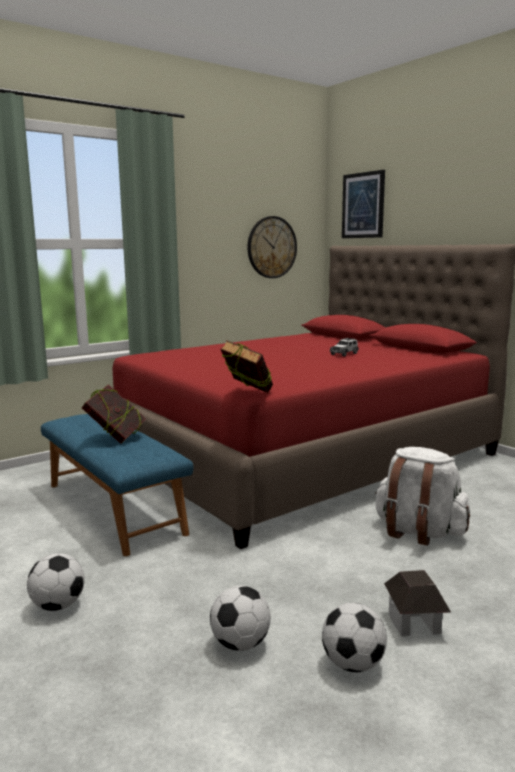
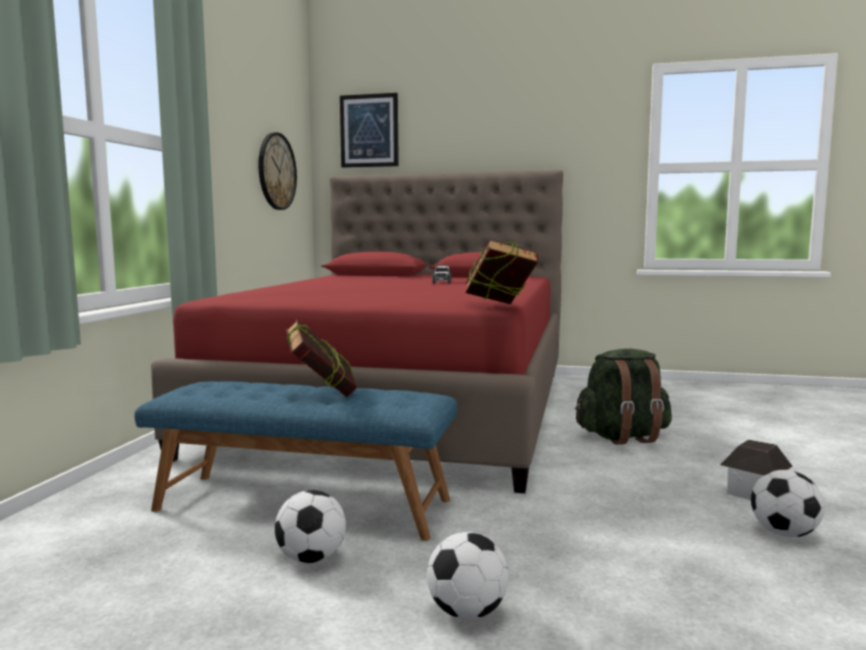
camera: 40 degrees left, 5 degrees down
(240, 644) = (693, 558): football -> football (311, 559)
(418, 532) = (623, 437): white backpack -> green backpack

